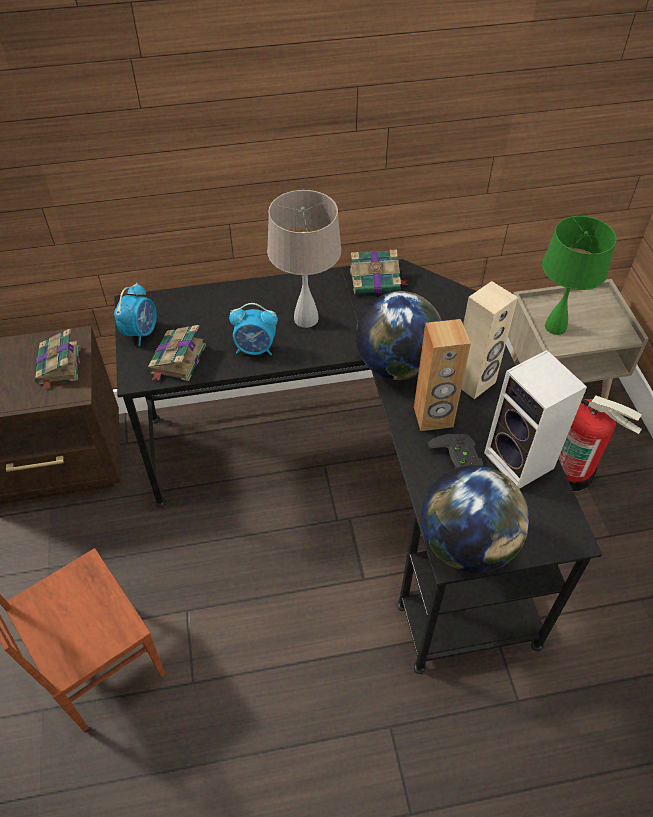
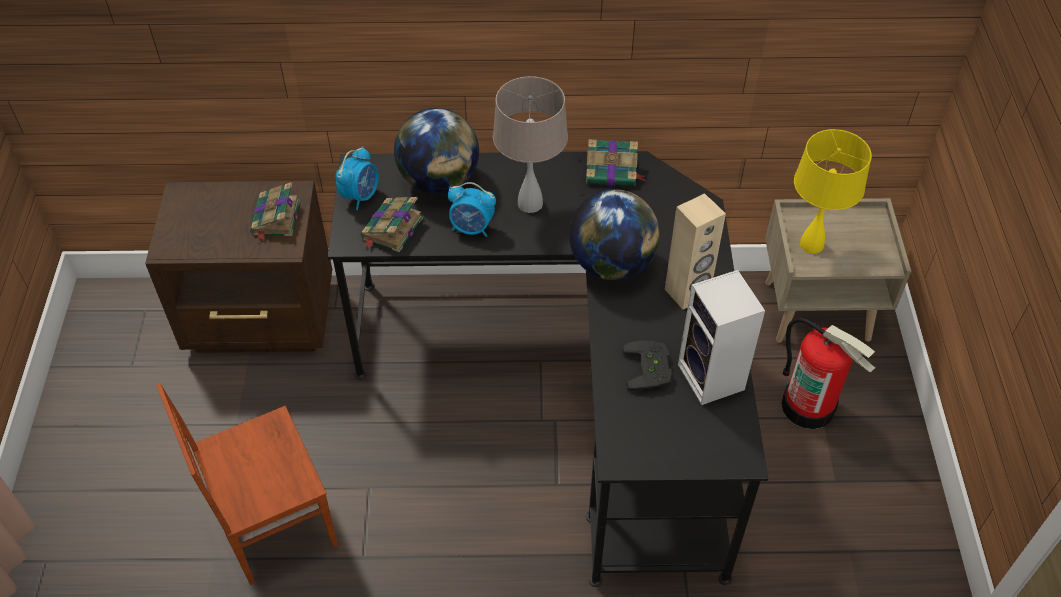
camera: 10 degrees right, 0 degrees up
(433, 417) = (636, 322): brown speaker -> none
(467, 544) = (636, 449): globe -> globe (439, 181)
(555, 327) = (812, 245): green table lamp -> yellow table lamp

